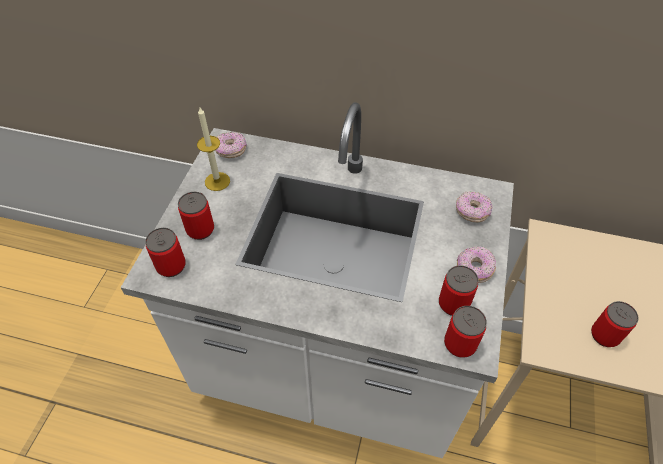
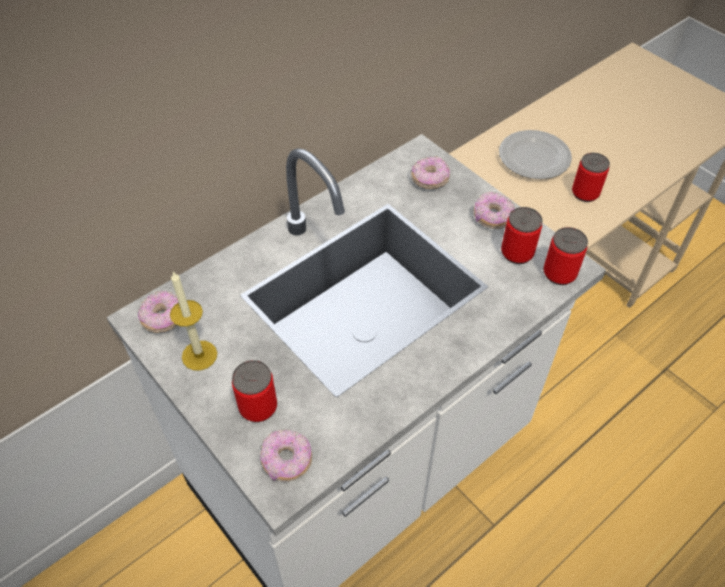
camera: 55 degrees left, 0 degrees up
(171, 266) = (287, 461): can -> donut
(601, 278) = (533, 158): none -> plate

